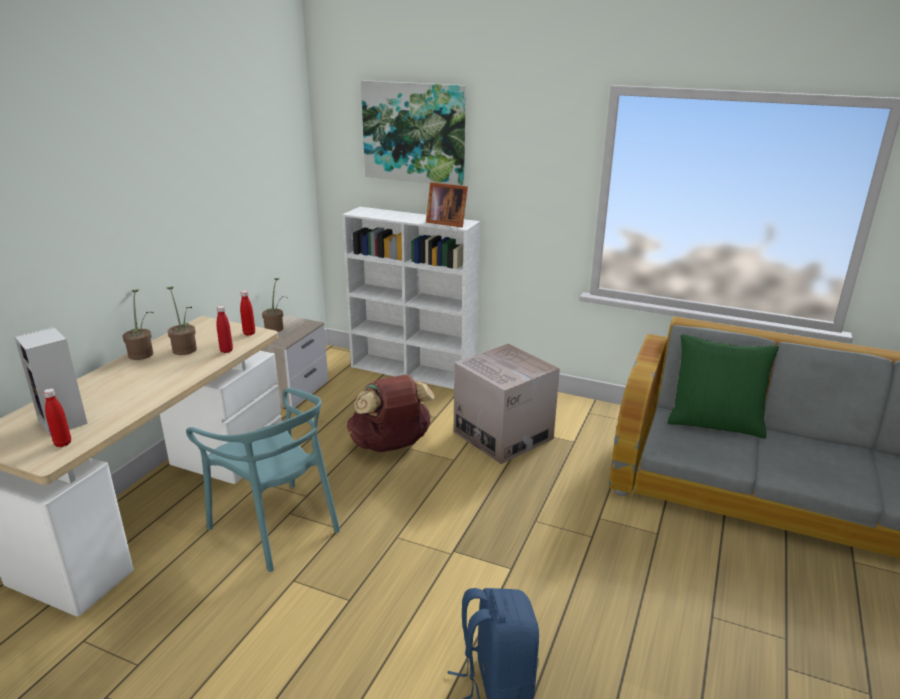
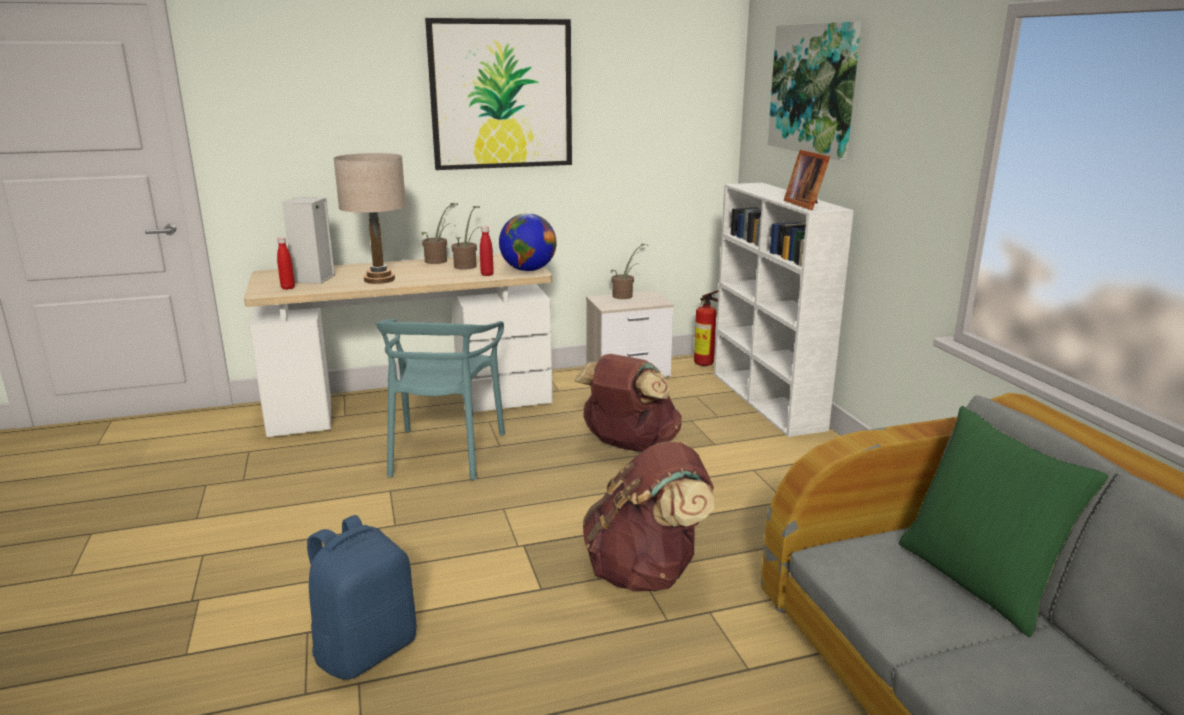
camera: 50 degrees right, 5 degrees down
(139, 394) = (379, 279): none -> beige table lamp
(157, 168) = (501, 94): none -> picture
(249, 333) = (528, 270): red bottle -> globe
(333, 361) = (706, 364): none -> fire extinguisher
(503, 435) = (753, 490): cardboard box -> none
(539, 518) = (646, 572): none -> brown backpack

